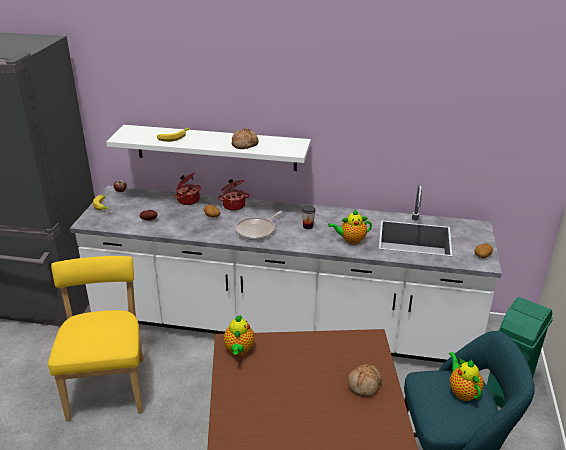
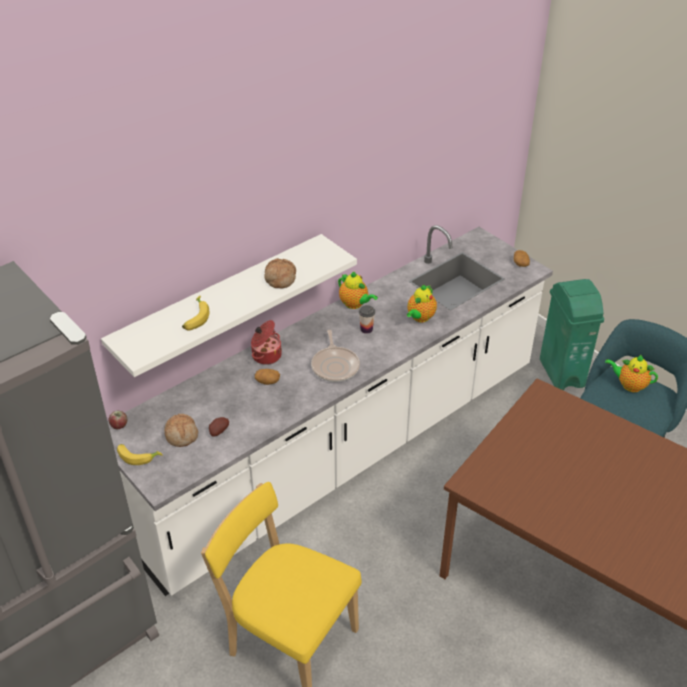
camera: 50 degrees left, 10 degrees up
(188, 200) = (211, 382): cooking pot -> none
(239, 350) = (484, 482): teapot -> teapot (355, 304)
(364, 385) = (593, 430): bread -> bread (182, 434)

